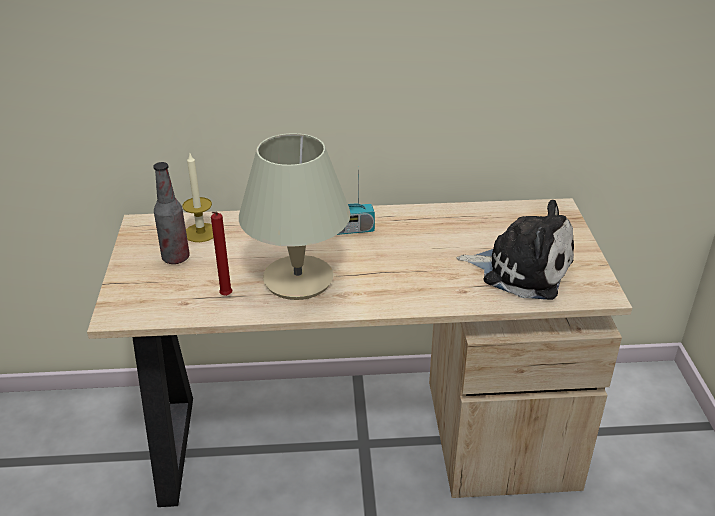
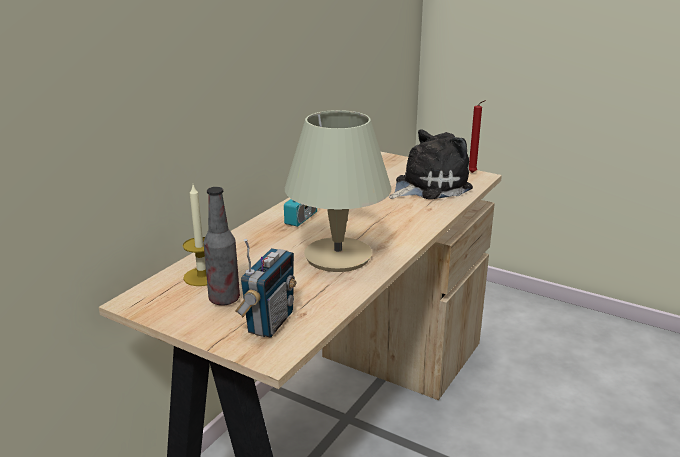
camera: 55 degrees left, 10 degrees down
(159, 293) = (269, 322): none -> radio
(225, 297) = (319, 292): red candle -> red candle (473, 173)

